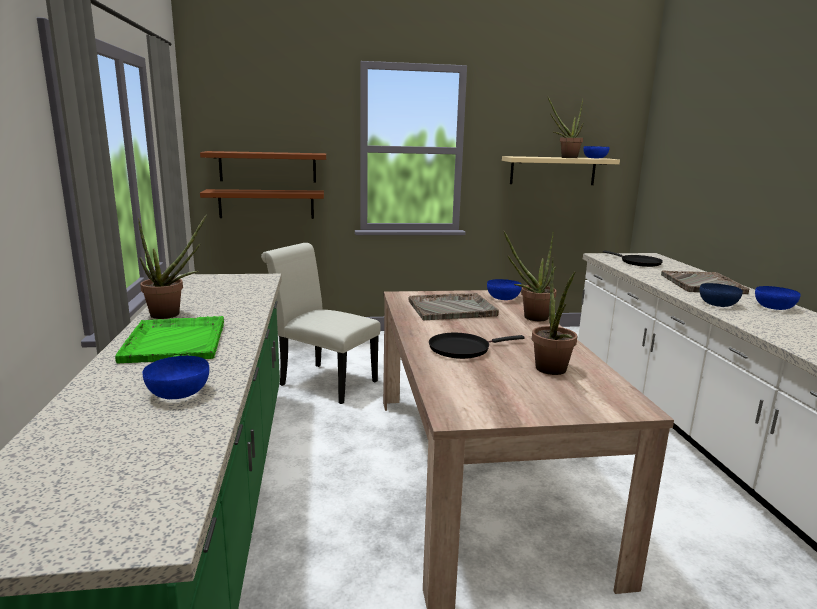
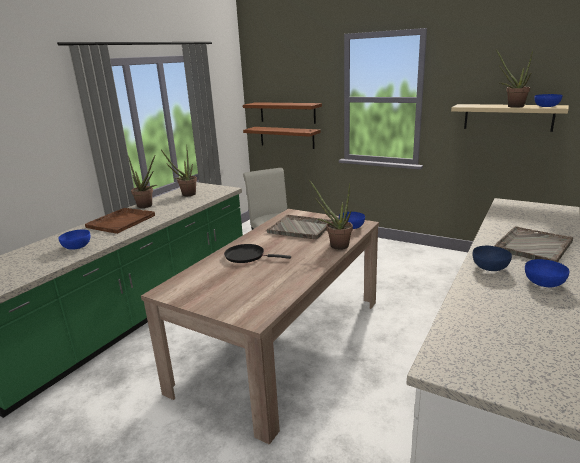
camera: 40 degrees right, 5 degrees up
(175, 341) = (122, 221): green tray -> brown tray
(552, 372) = (262, 283): potted plant -> potted plant (186, 195)
(638, 262) = (525, 214): black frying pan -> none

